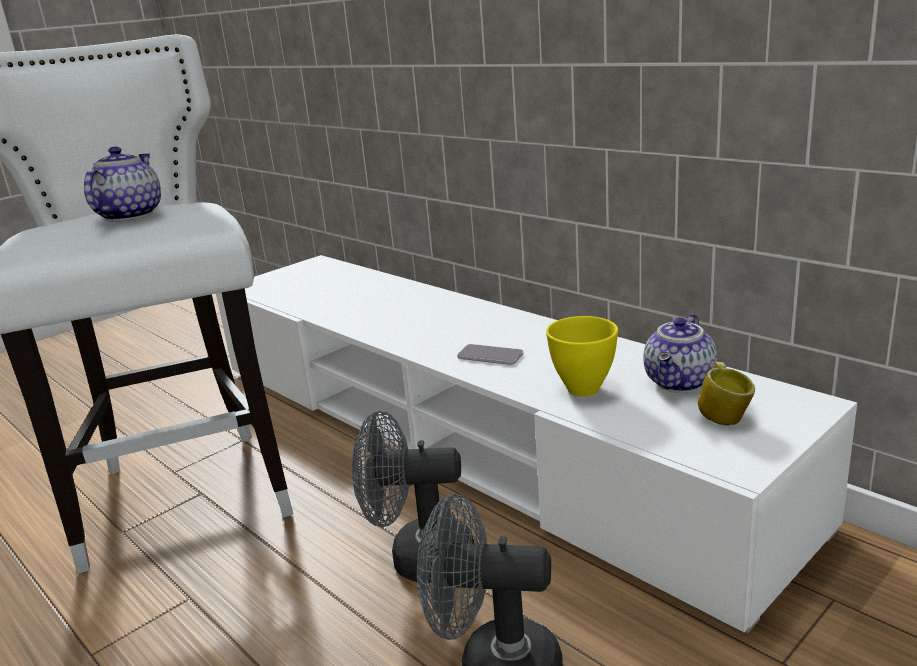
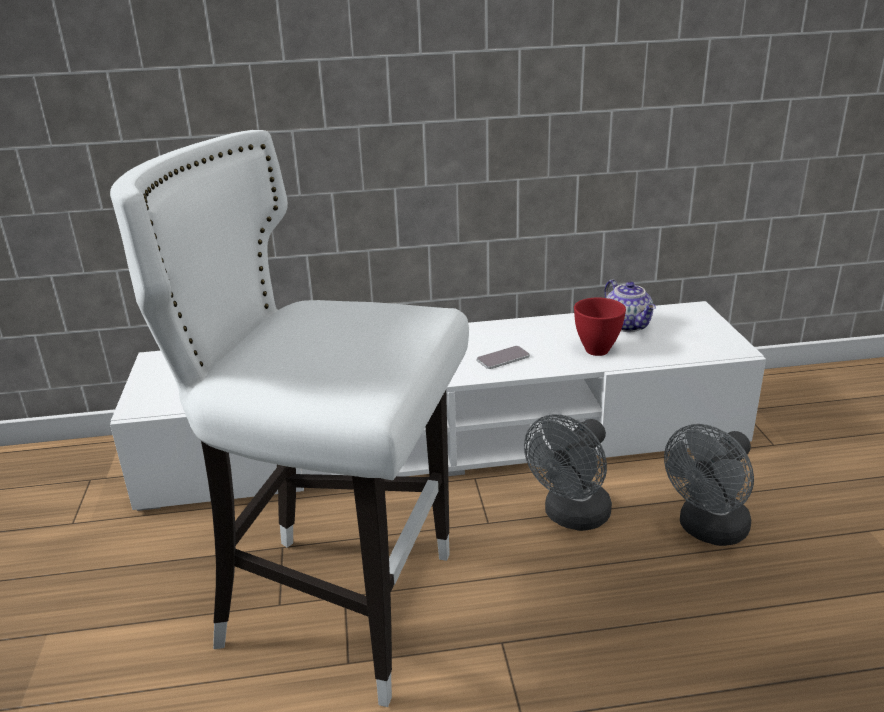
camera: 55 degrees left, 5 degrees up
(128, 215) = (320, 329): teapot -> none
(584, 389) = (598, 350): yellow bowl -> red bowl
(724, 416) = (680, 331): mug -> none

